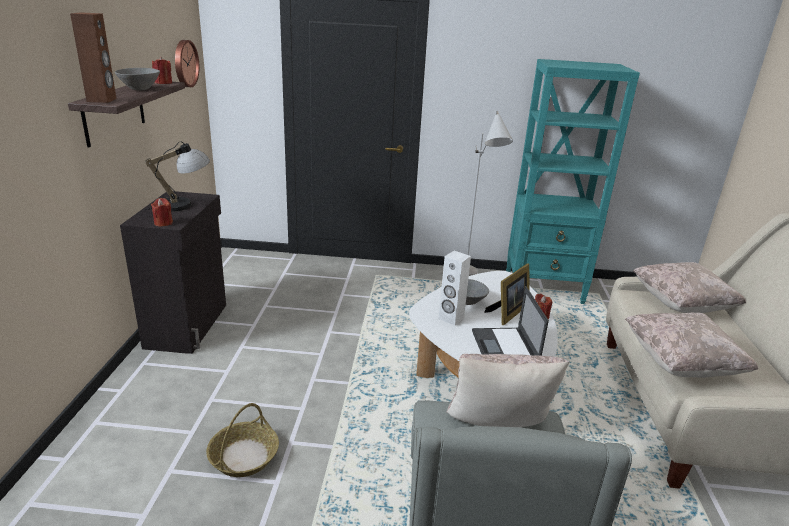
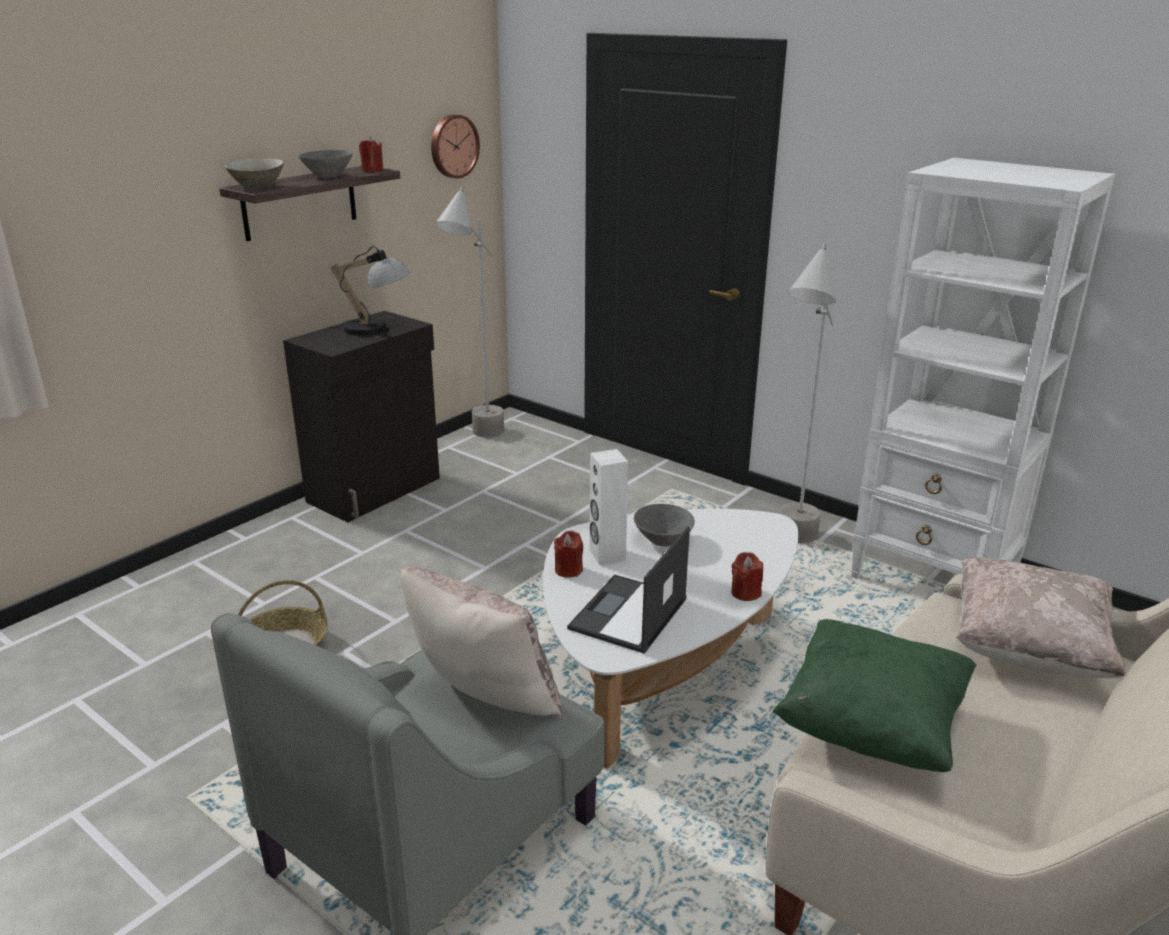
camera: 35 degrees right, 0 degrees up
(102, 100) = (257, 186): brown speaker -> beige bowl
(163, 223) = (326, 346): red candle -> red candle (568, 570)
(226, 274) = (478, 441): none -> grey floor lamp
(508, 312) = (704, 572): picture frame -> none
(544, 288) = (934, 580): turquoise bookcase -> white bookcase
(681, 363) = (871, 726): beige pillow -> green pillow

